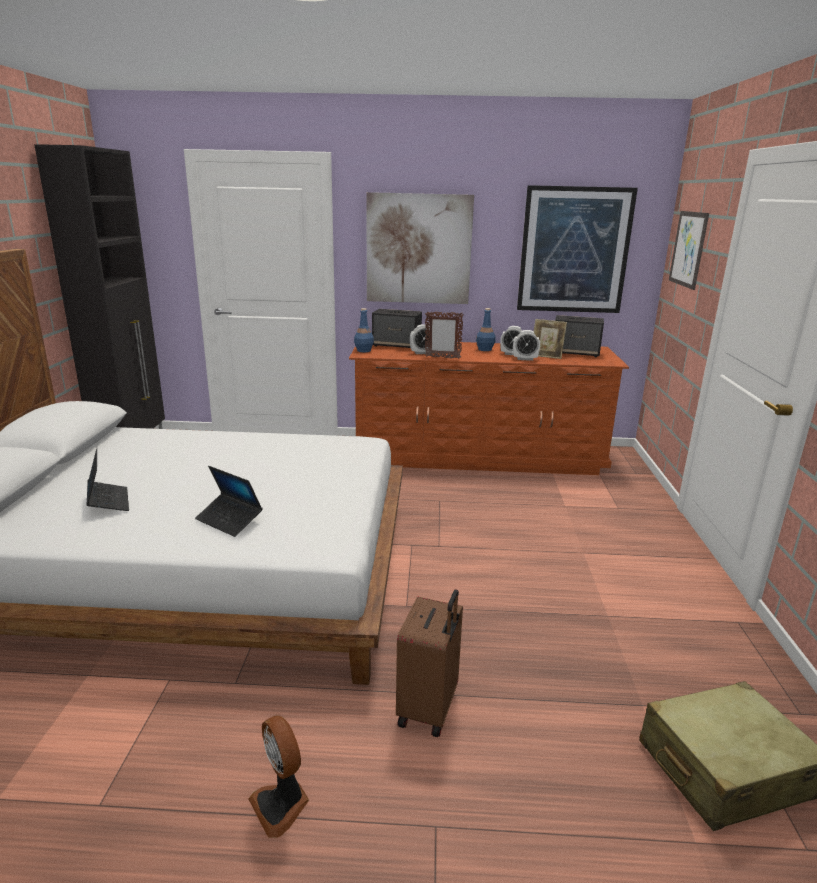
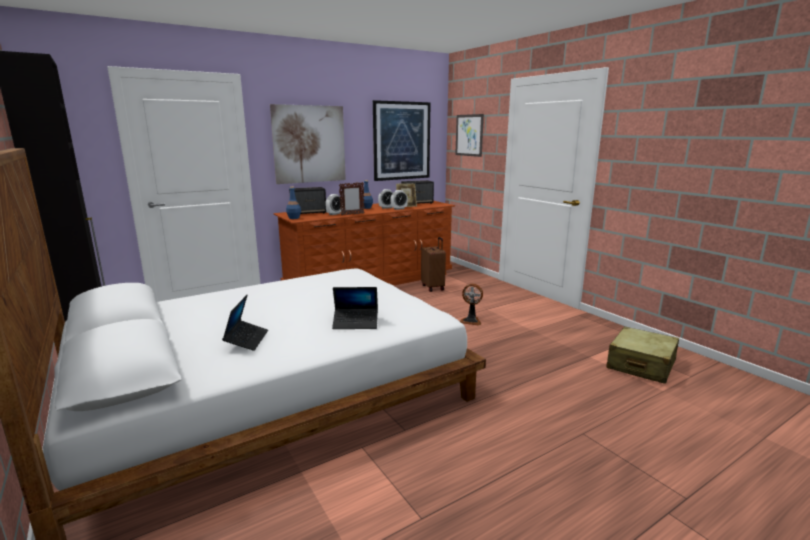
camera: 35 degrees left, 5 degrees down
(108, 502) = (246, 340): laptop -> laptop turned 60 degrees clockwise
(281, 805) = (512, 463): fan -> fan (471, 321)
(429, 709) = (516, 395): brown suitcase -> brown suitcase (433, 287)

